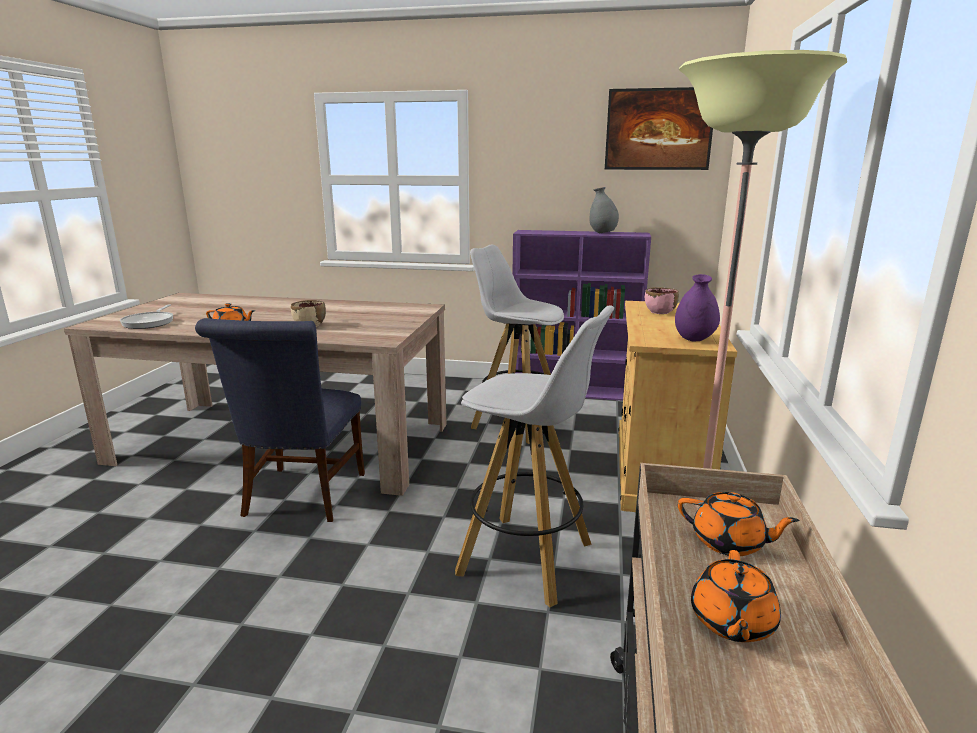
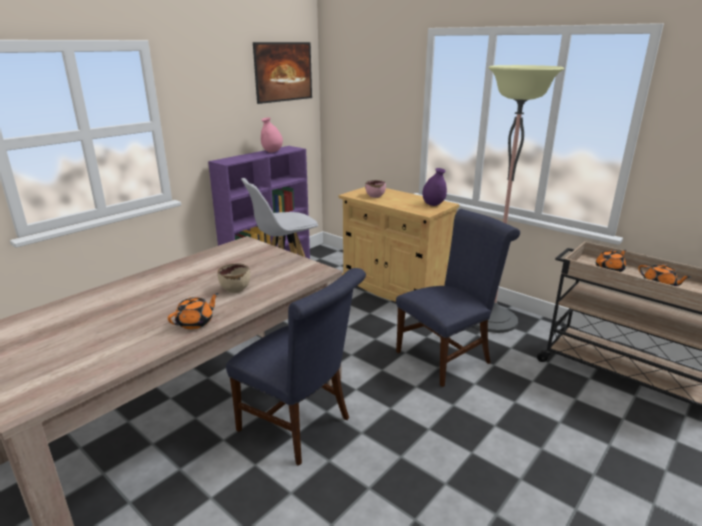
camera: 60 degrees left, 5 degrees up
(150, 322) = (84, 366): frying pan -> none
(528, 559) = (447, 355): white stool -> blue chair
(603, 233) = (272, 152): grey vase -> pink vase

